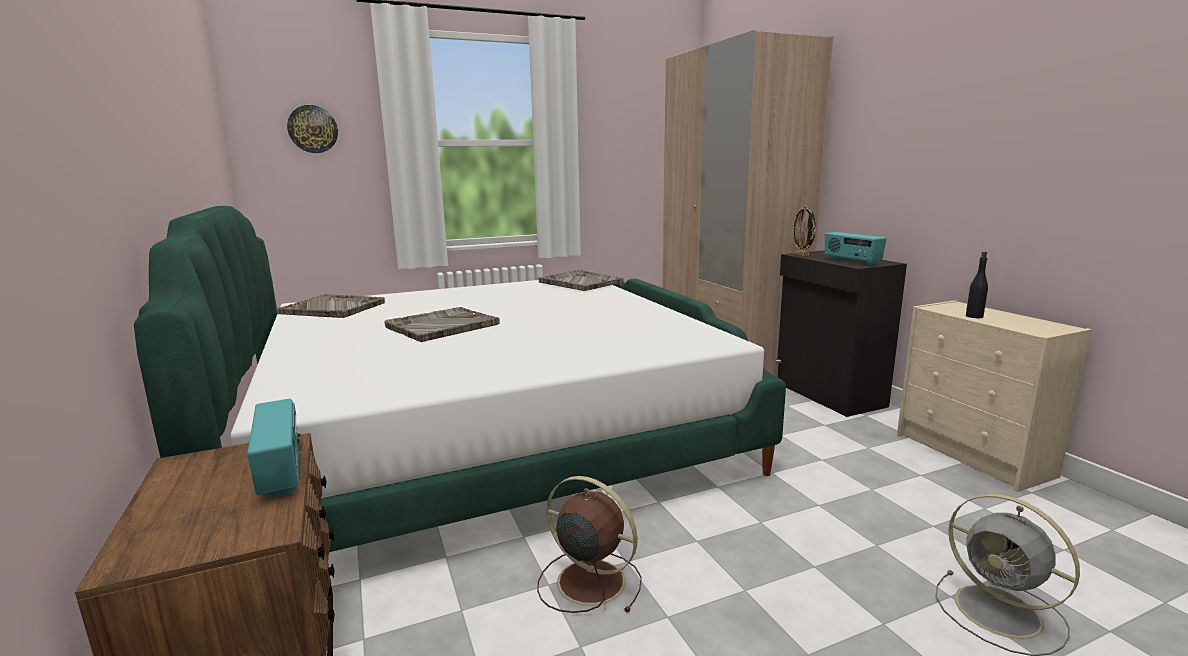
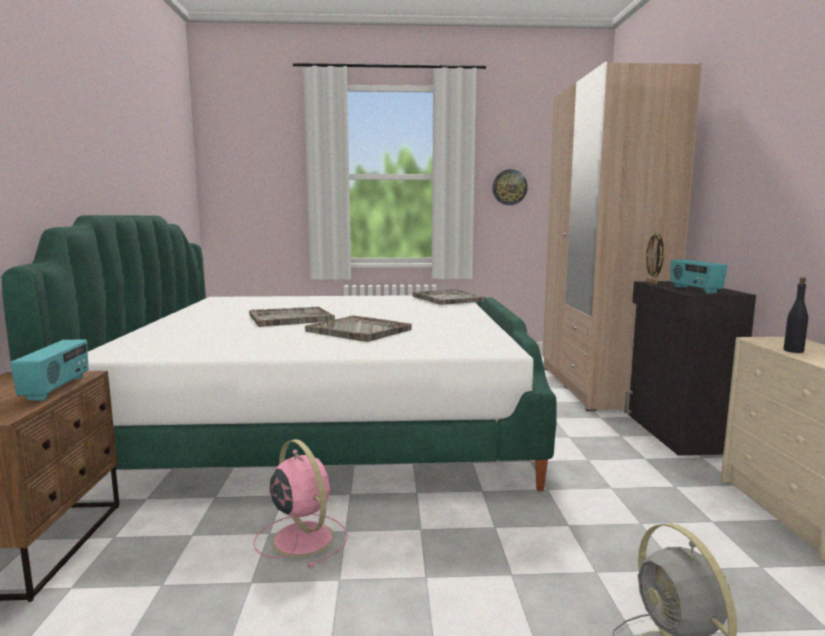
camera: 20 degrees right, 5 degrees down
(313, 129) = (256, 165): wall clock -> wall clock (509, 187)
(333, 308) = (236, 302): grey tray -> grey tray (359, 331)
(588, 581) = (301, 537): brown fan -> pink fan

